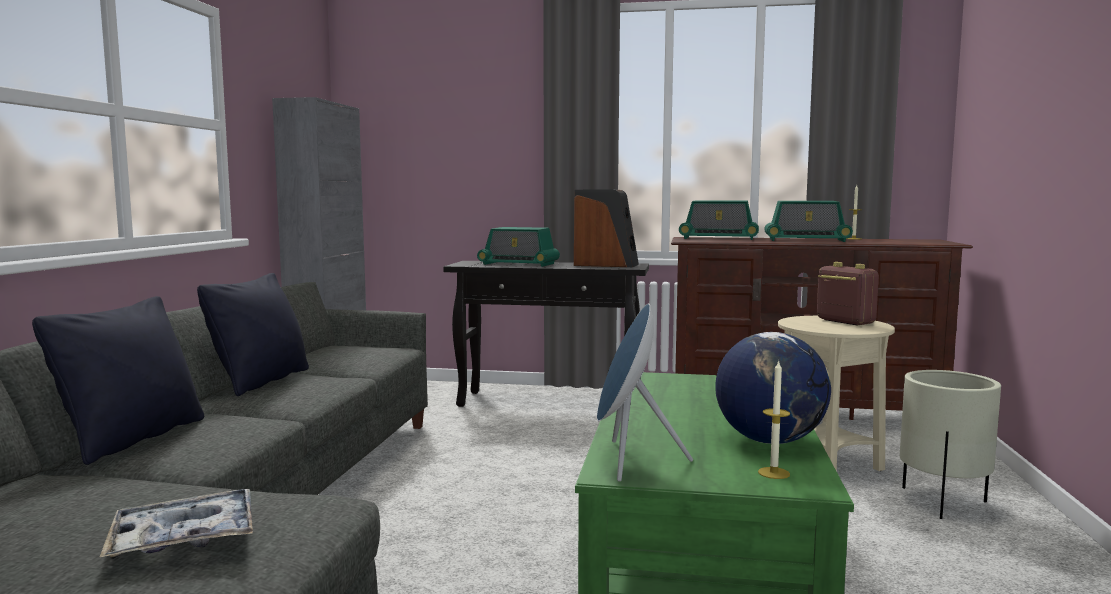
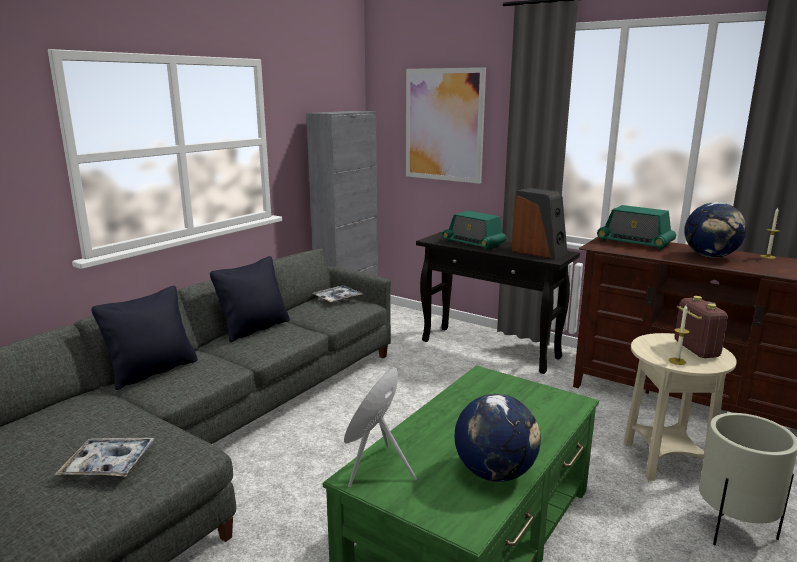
camera: 25 degrees right, 10 degrees up
(354, 345) = (337, 298): none -> tray
(451, 127) = (444, 125): none -> picture
(773, 473) = (457, 508): candle -> candle (677, 361)
(806, 240) = (710, 256): radio -> globe

